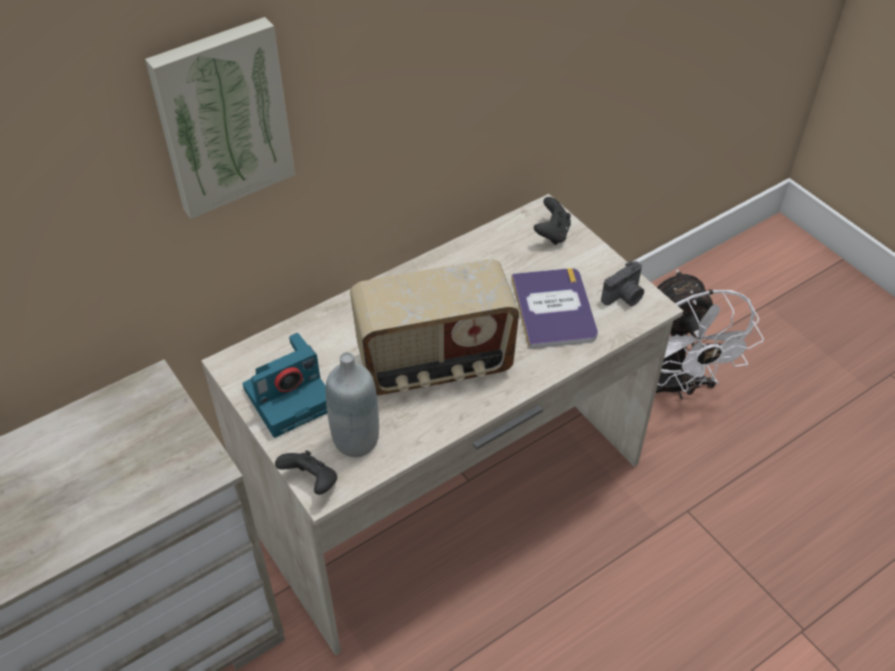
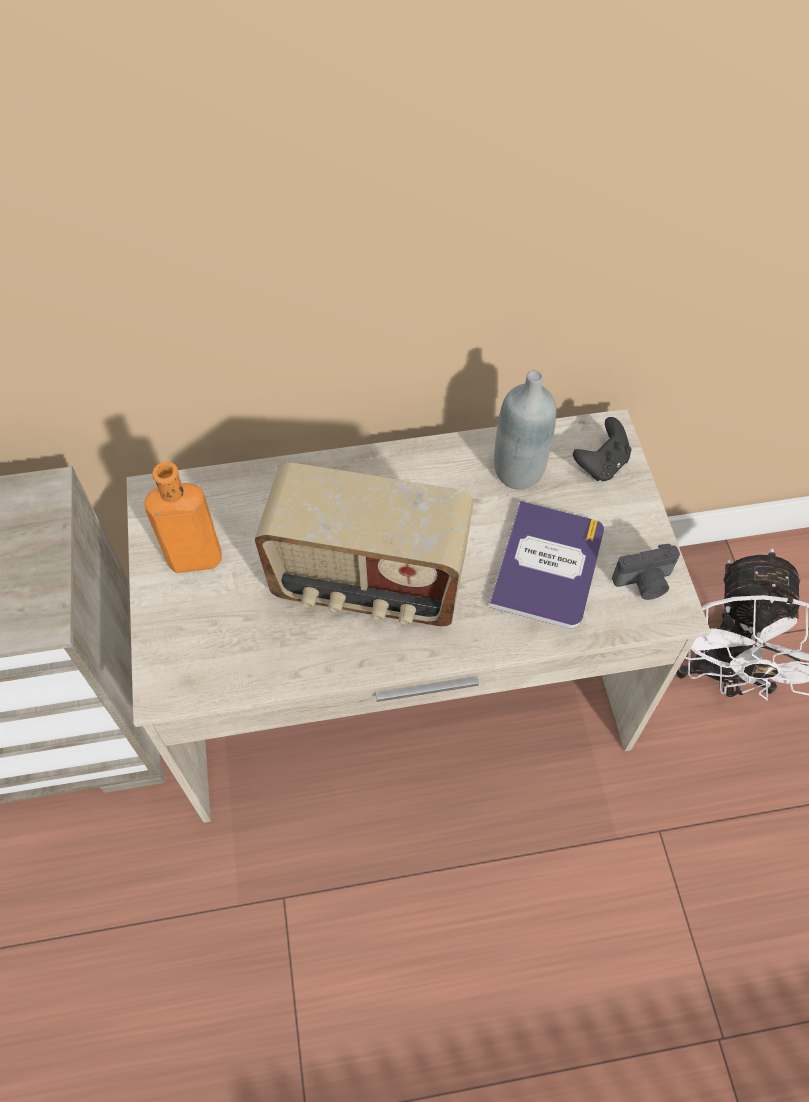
camera: 25 degrees right, 10 degrees up
(222, 117) = (148, 210): picture -> none
(290, 397) = (191, 559): camera -> orange bottle
(311, 482) = (156, 674): black game controller -> none
(356, 440) = (230, 643): grey bottle -> grey bottle (518, 471)

